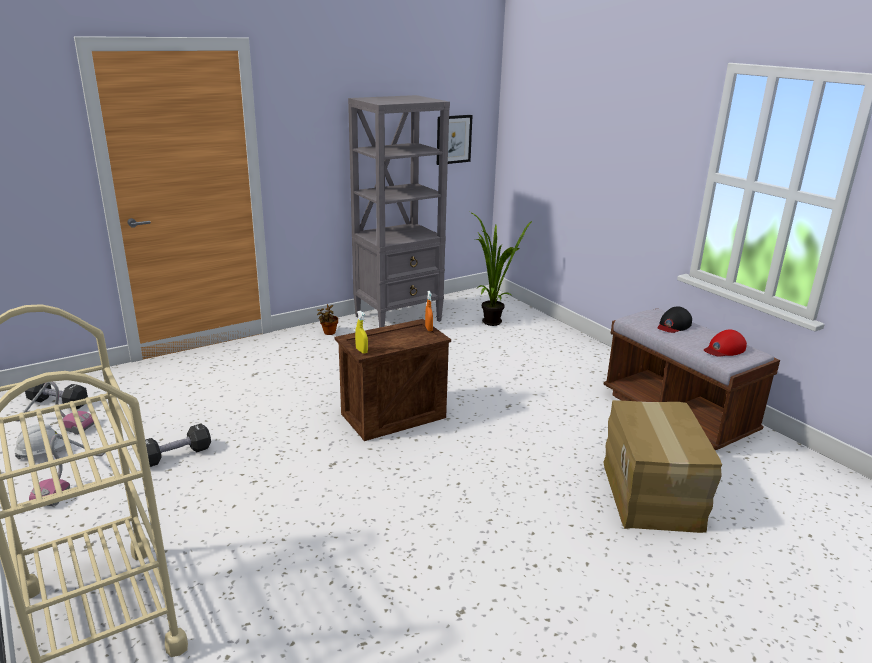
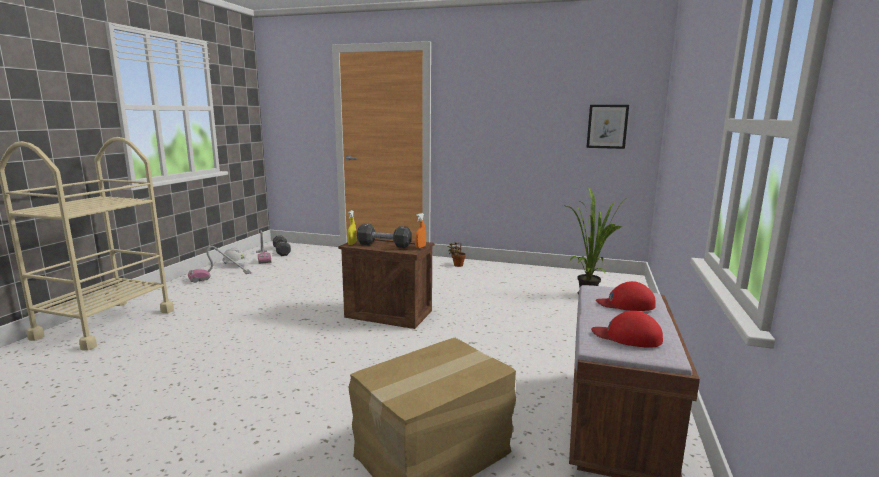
camera: 50 degrees right, 10 degrees down
(176, 455) = (264, 285): black dumbbell -> black dumbbell (384, 245)
(399, 318) = (520, 272): grey bookcase -> none
(673, 325) = (626, 304): black cap -> red cap

